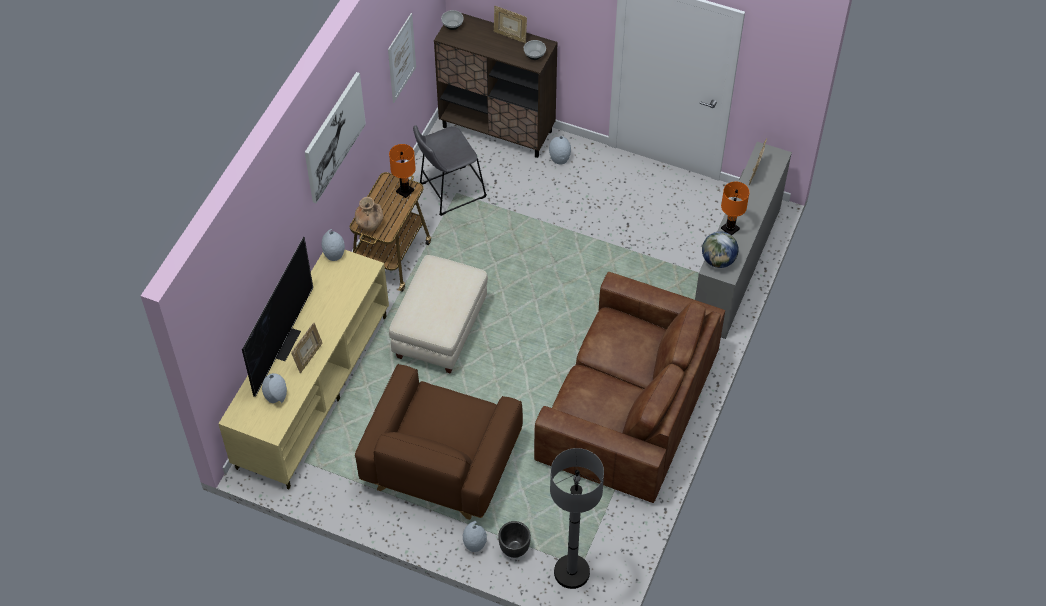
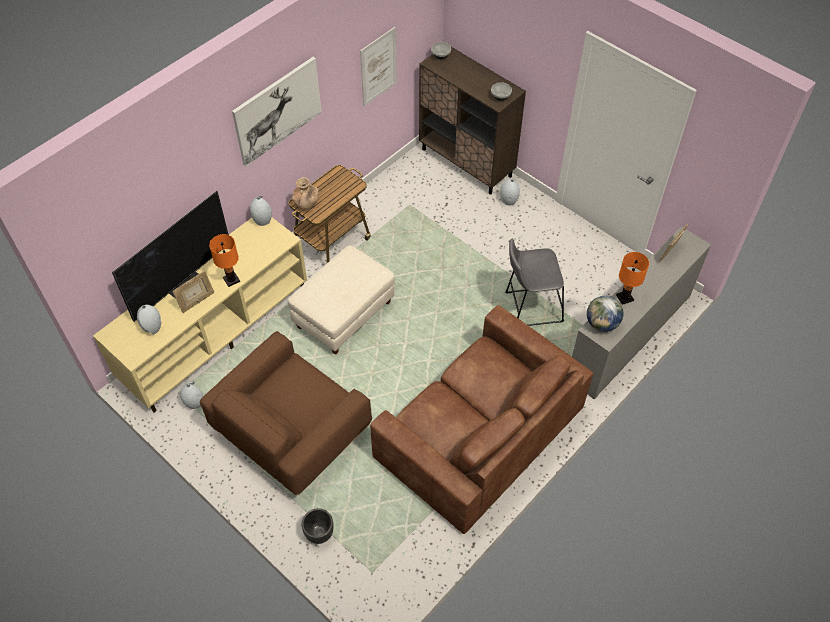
camera: 20 degrees right, 0 degrees up
(404, 191) = (349, 184): orange table lamp -> orange table lamp (231, 280)
(449, 191) = (404, 202): grey stool -> grey stool (530, 307)
(474, 544) = (285, 517): grey vase -> grey vase (194, 402)
(510, 36) = (486, 76): picture frame -> none
(571, 572) = (361, 575): grey floor lamp -> none

